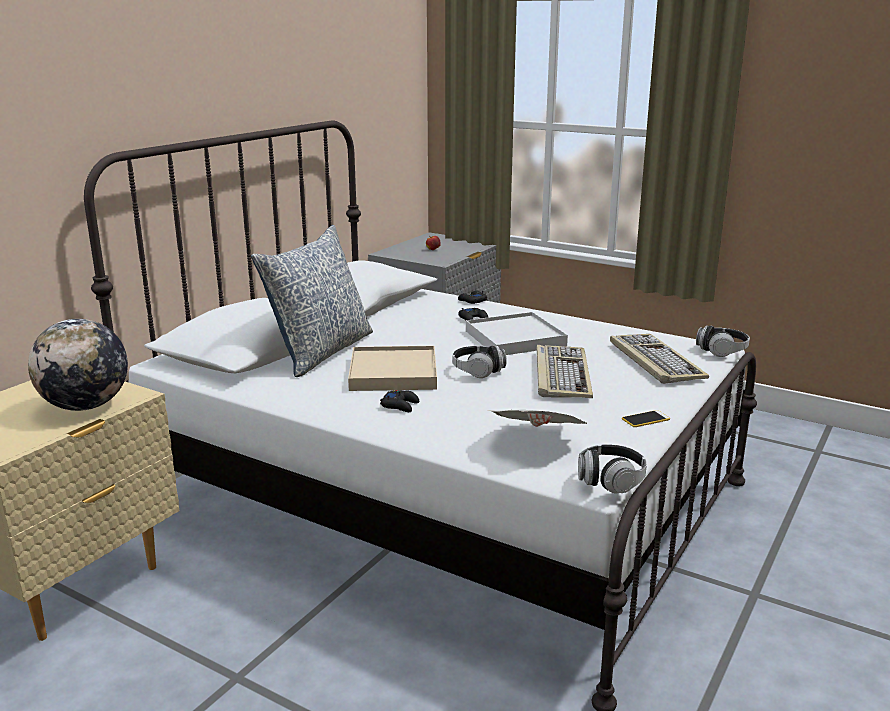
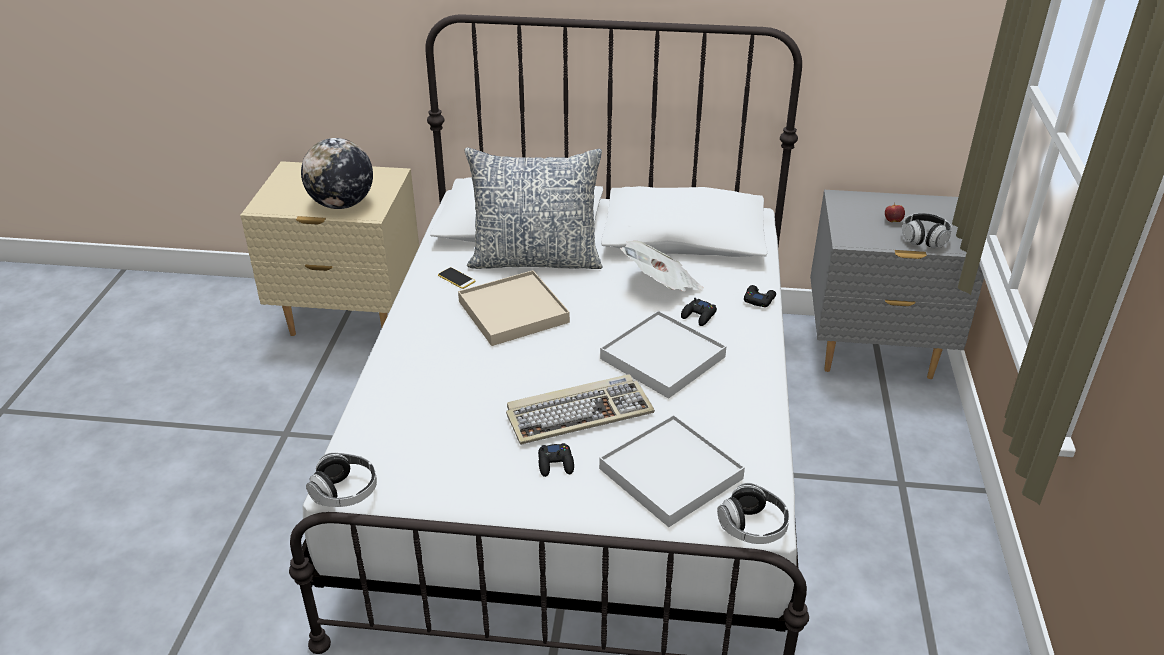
camera: 65 degrees right, 15 degrees up
(400, 405) = (444, 337): black game controller -> black game controller (556, 464)
(478, 371) = (552, 357): headphones -> headphones (924, 239)
(537, 441) = (410, 432): newspaper -> newspaper (661, 285)
(645, 419) = (497, 493): phone -> phone (456, 278)
(654, 361) = (670, 473): keyboard -> white tray

